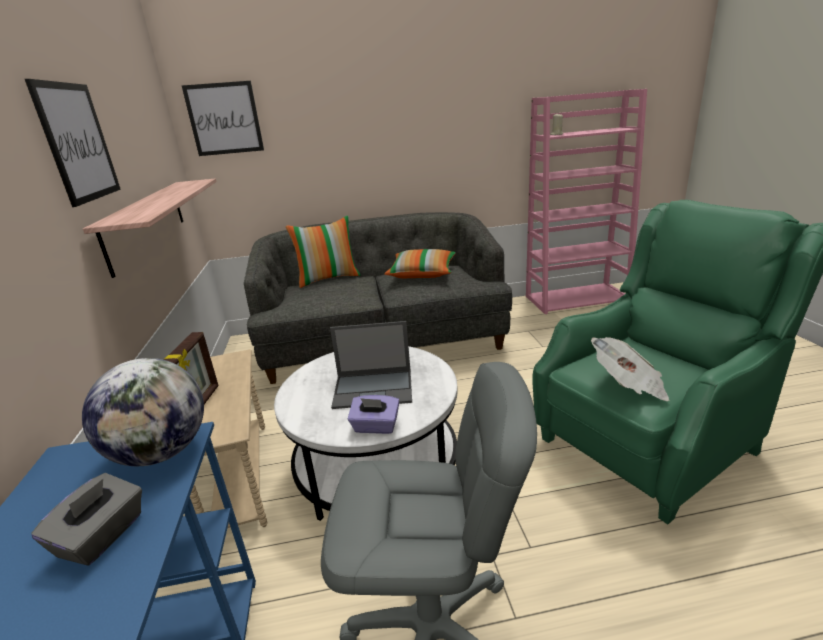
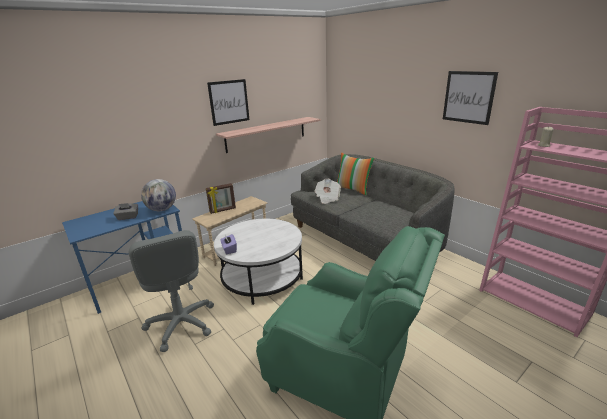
camera: 60 degrees right, 0 degrees up
(224, 119) = (343, 87): picture -> picture (468, 97)
(374, 389) = (257, 240): laptop -> none
(422, 274) = (386, 210): pillow -> none
(628, 385) = (296, 309): newspaper -> newspaper (327, 198)

